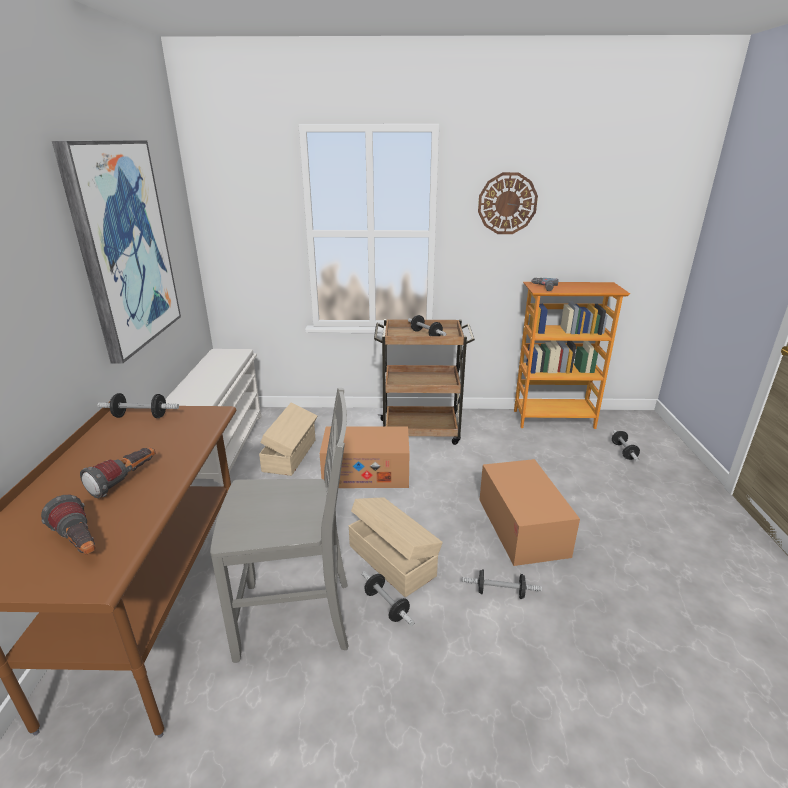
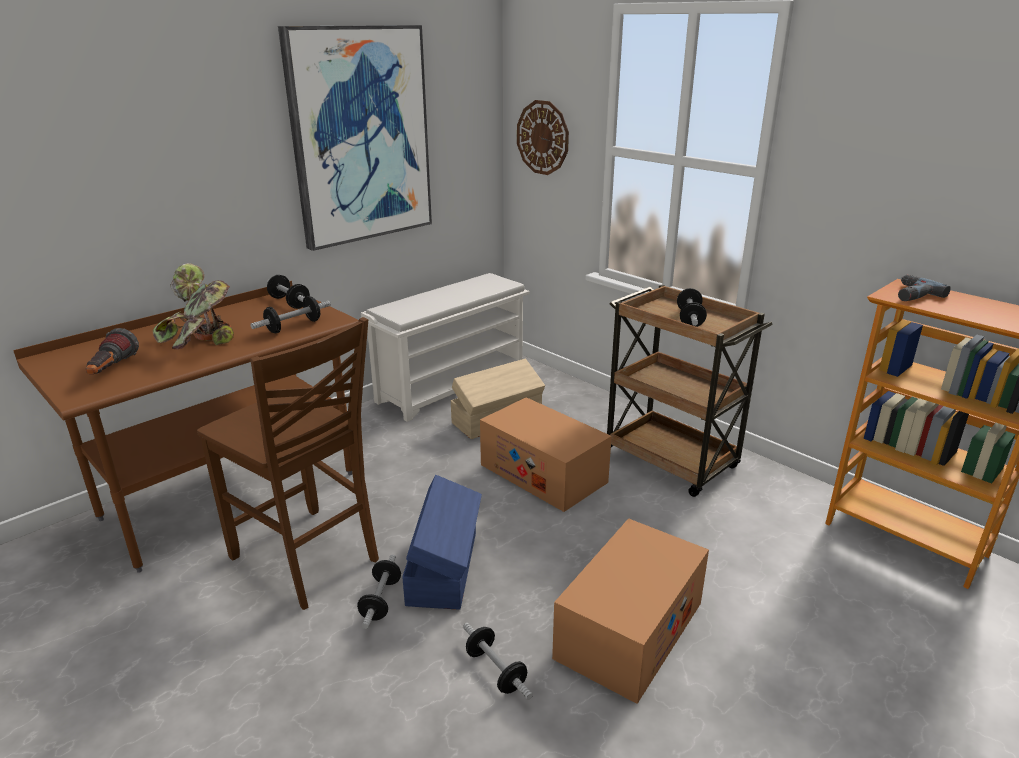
camera: 45 degrees right, 0 degrees up
(125, 481) = (198, 344): flashlight -> potted plant
(297, 618) = (307, 559): grey chair -> brown chair
(392, 559) = (445, 566): beige storage box -> blue storage box
(507, 203) = (888, 137): wall clock -> wall clock (543, 137)
(623, 451) = (965, 645): dumbbell -> dumbbell (293, 326)

